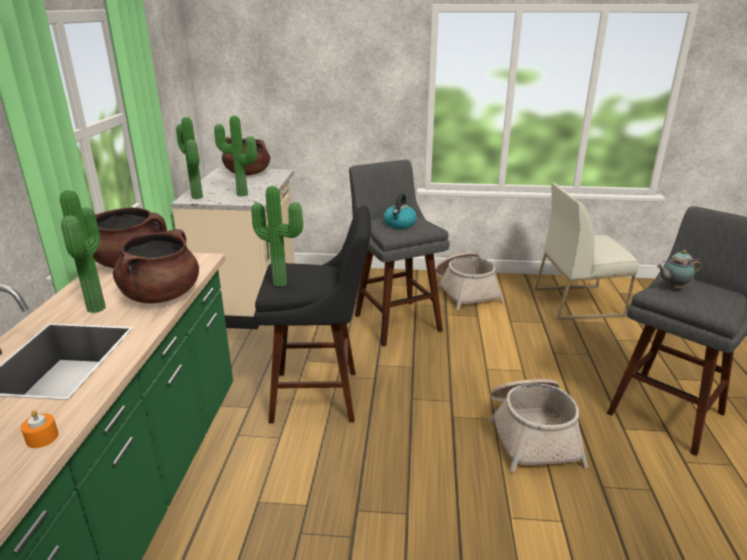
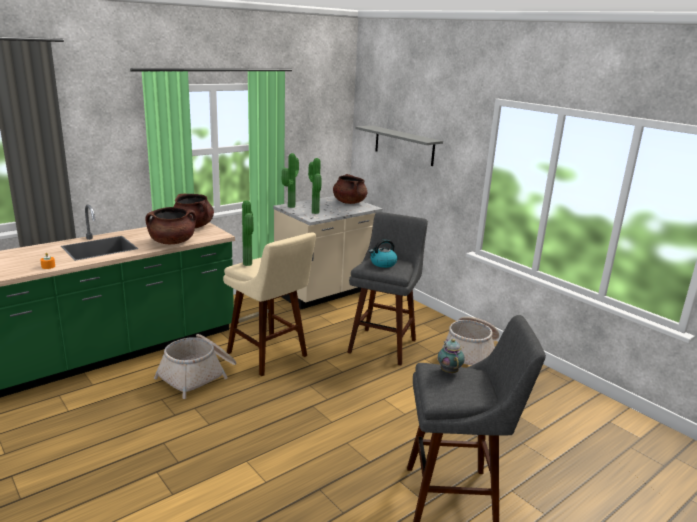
camera: 45 degrees right, 5 degrees down
(100, 308) = (145, 237): potted plant -> none
(295, 84) = (404, 145): none -> grey shelf
(320, 396) = (269, 356): black stool -> beige stool
(531, 434) = (336, 442): basket -> basket (199, 375)
(578, 302) = (550, 406): white chair -> none
(673, 287) = (449, 371): teapot -> teapot turned 45 degrees clockwise

